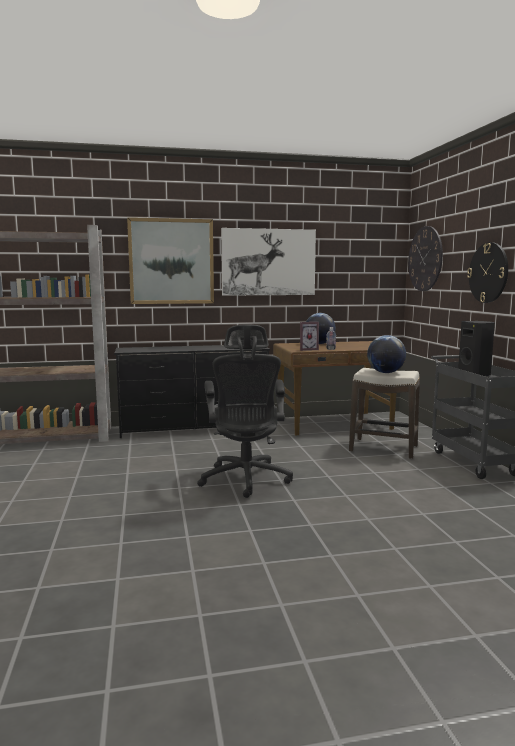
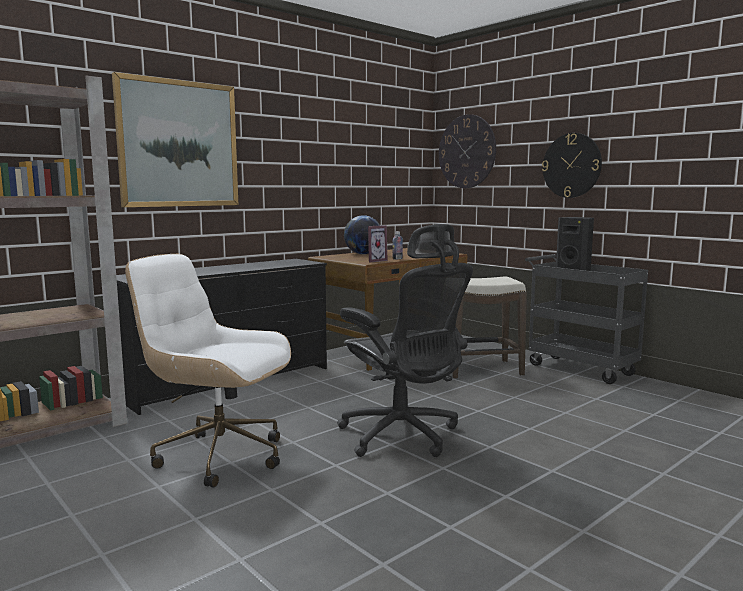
camera: 30 degrees left, 0 degrees up
(125, 468) = (217, 456): none -> white office chair
(268, 262) = (299, 150): picture -> none
(385, 372) = (485, 281): globe -> none

